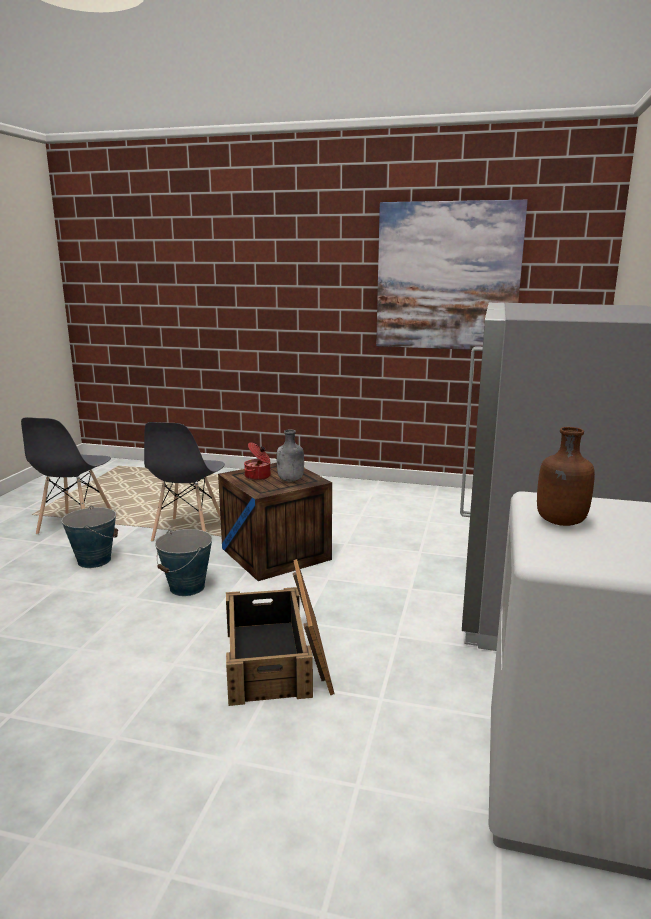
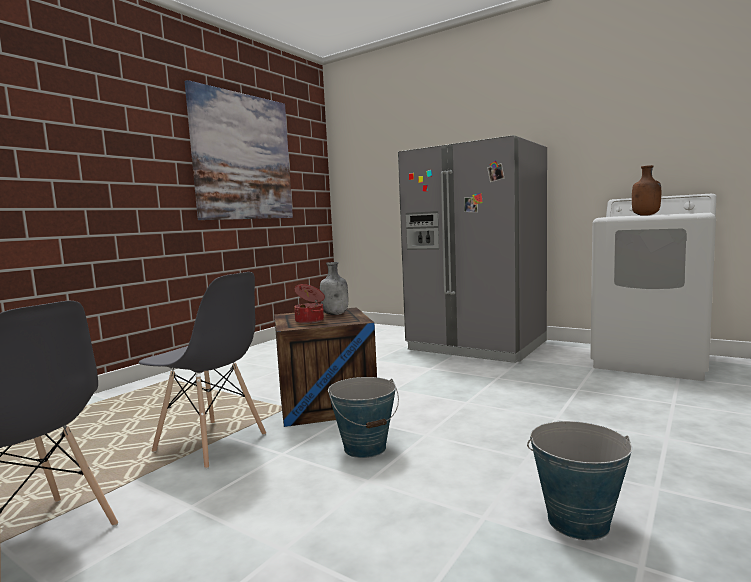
camera: 70 degrees left, 10 degrees down
(94, 560) = (217, 515): bucket -> bucket (577, 521)
(278, 658) = (523, 414): crate -> none

